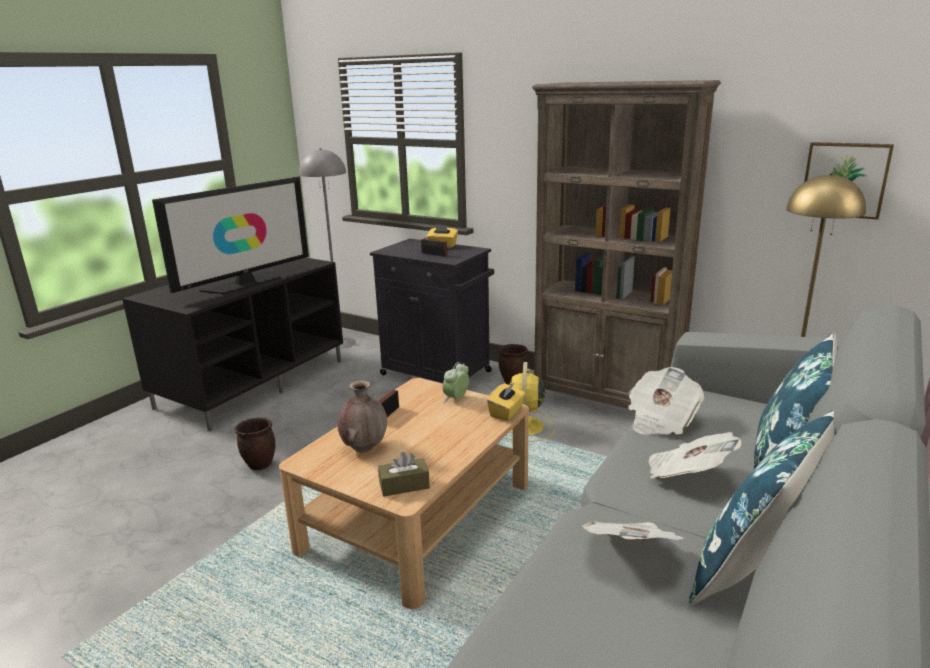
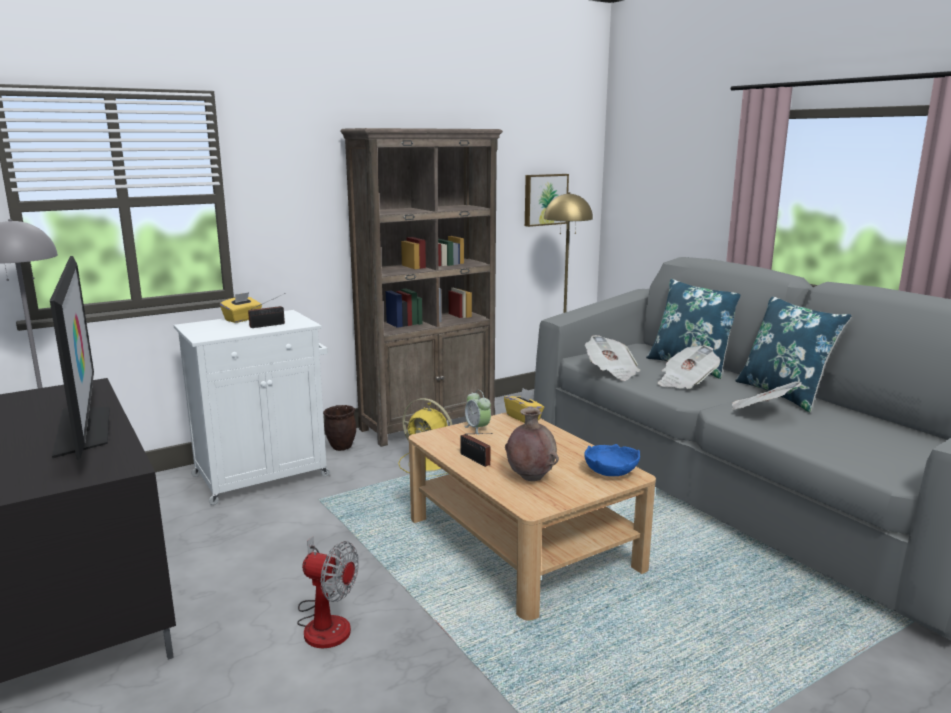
camera: 65 degrees left, 5 degrees down
(260, 464) = (325, 622): brown planter -> fan
(404, 485) = (610, 472): brown tissue box -> blue bowl
(438, 373) = (264, 475): black cabinet -> white cabinet

